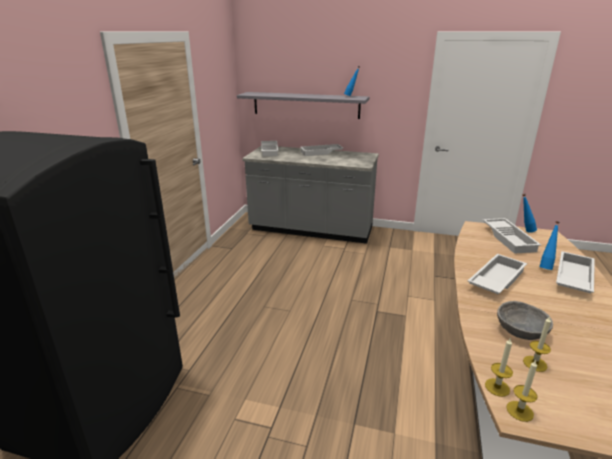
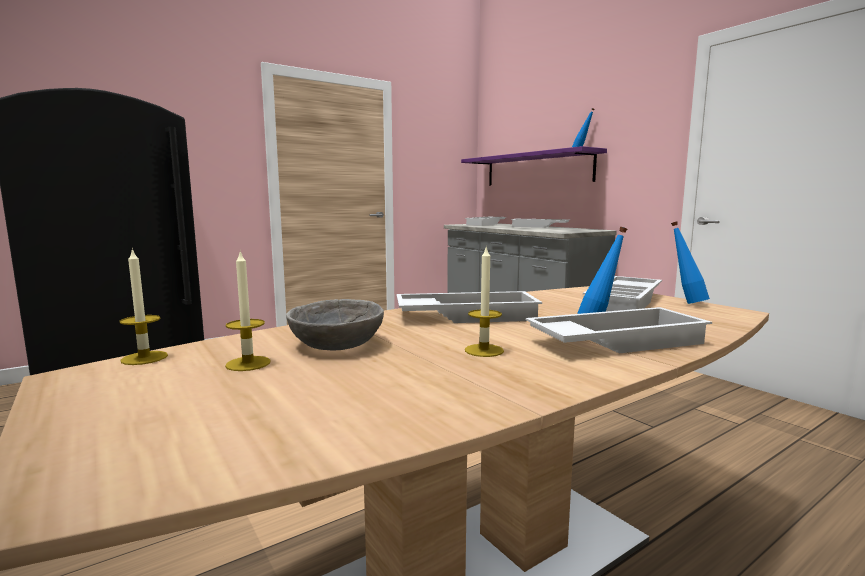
camera: 40 degrees right, 15 degrees down
(306, 105) = (536, 169): grey shelf -> purple shelf
(519, 411) = (90, 375): candle -> candle (484, 350)

